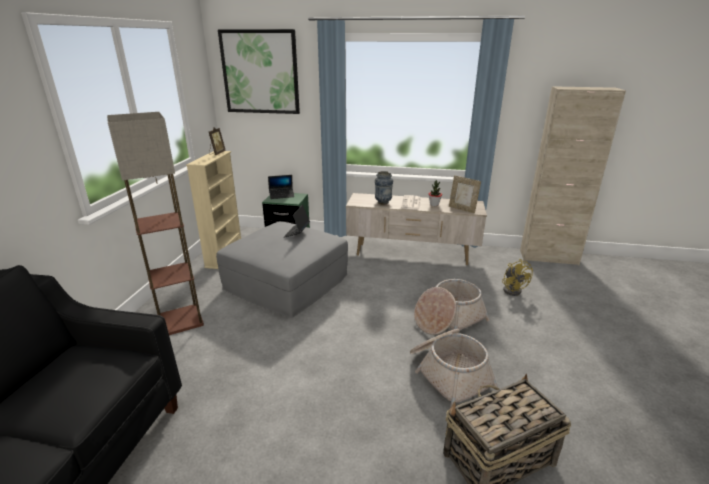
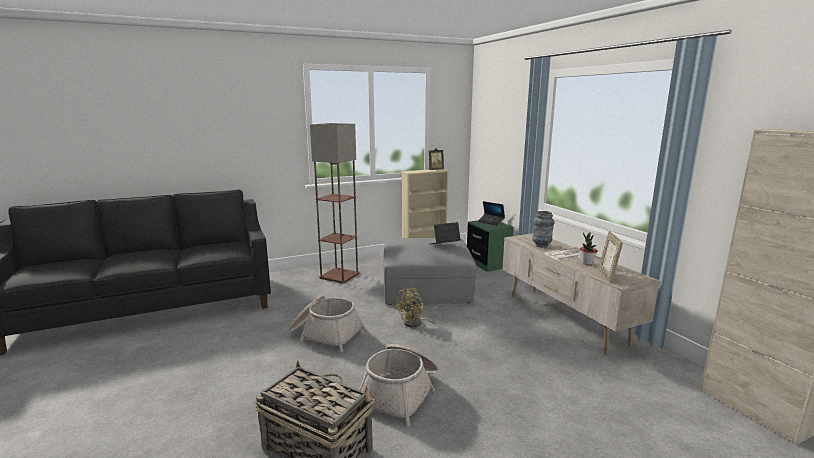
camera: 55 degrees right, 10 degrees down
(260, 72) = (497, 108): picture -> none
(448, 319) = (482, 370): basket -> basket (325, 334)
(513, 289) = (609, 397): yellow fan -> yellow fan (417, 323)

